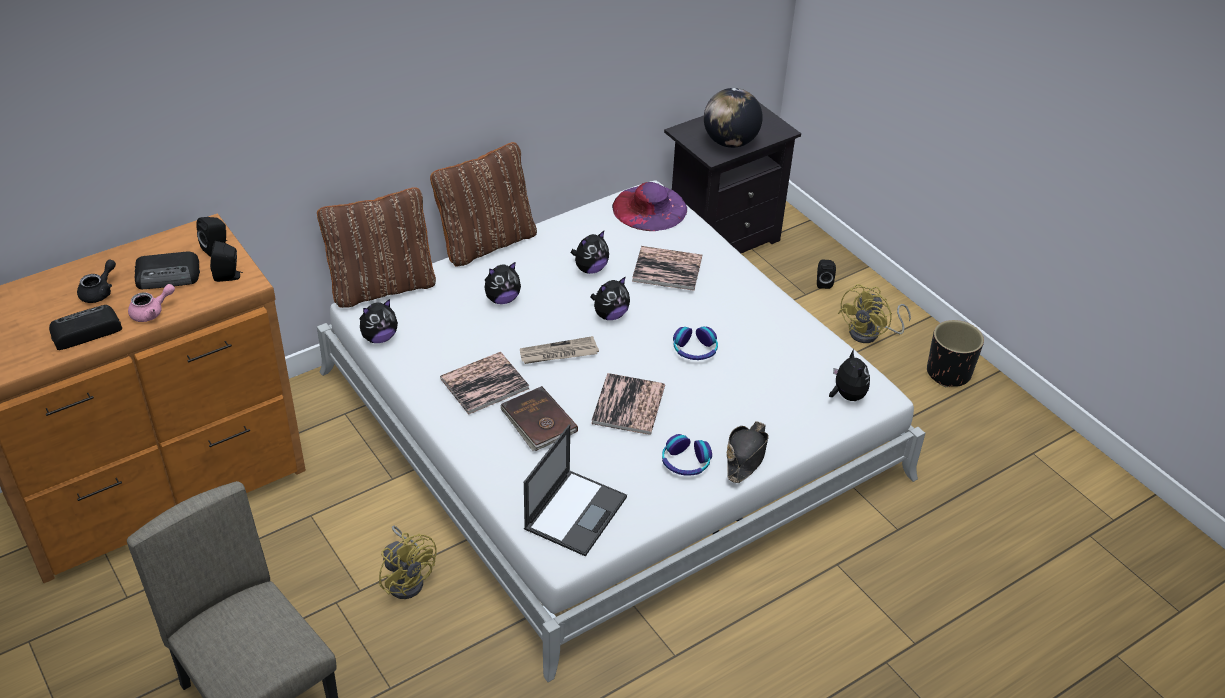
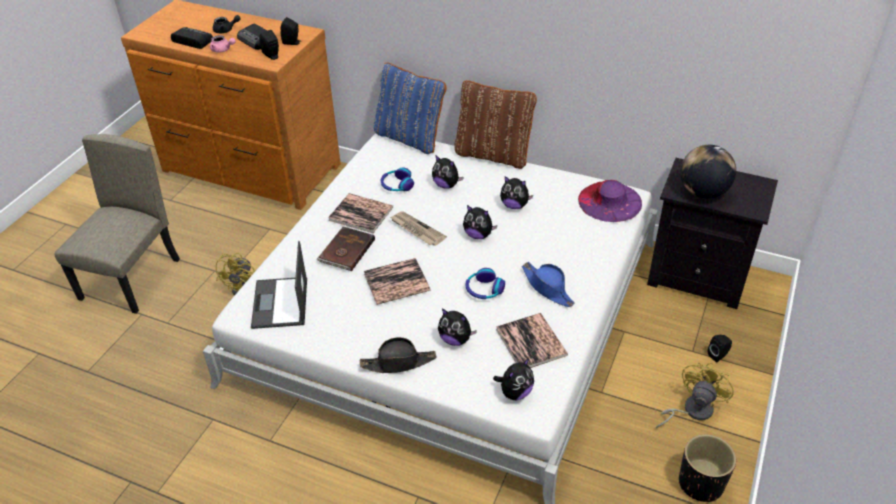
camera: 60 degrees right, 0 degrees up
(379, 337) = (365, 158): plush toy -> plush toy (455, 339)
(382, 286) = (410, 138): brown pillow -> blue pillow
(576, 512) = (280, 304): laptop -> laptop turned 90 degrees clockwise
(667, 269) = (553, 238): book -> book (531, 342)
(685, 462) = (366, 334): headphones -> headphones (397, 185)
(729, 309) = (547, 288): none -> blue hat
(870, 334) = (691, 410): yellow fan -> yellow fan turned 120 degrees clockwise

